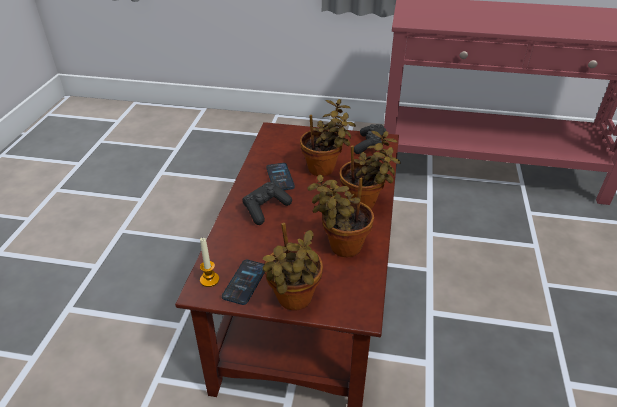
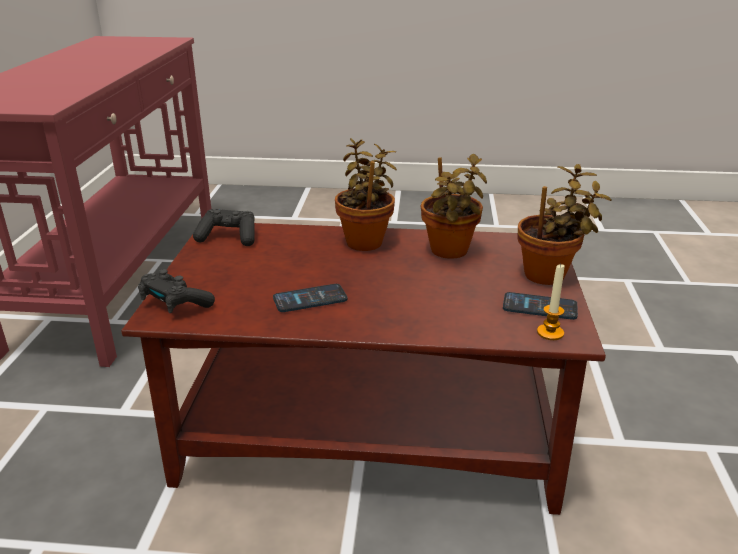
camera: 95 degrees left, 10 degrees down
(265, 209) = (391, 305): black game controller -> black game controller (175, 304)
(324, 169) = (289, 267): potted plant -> none

